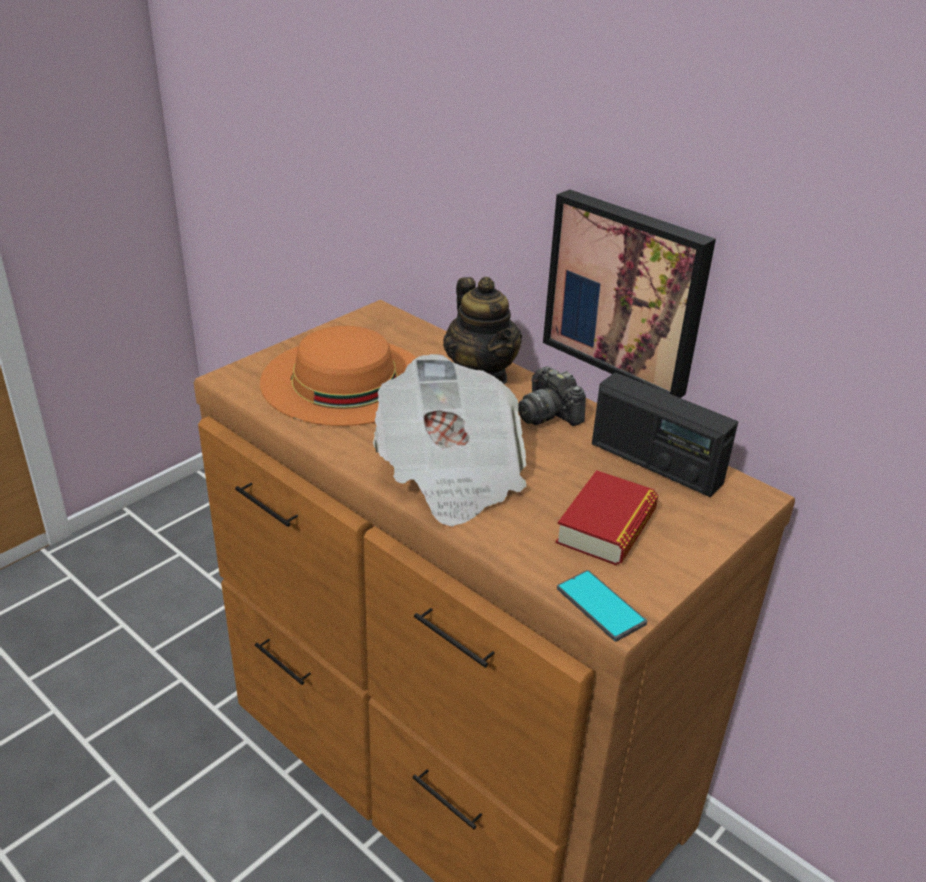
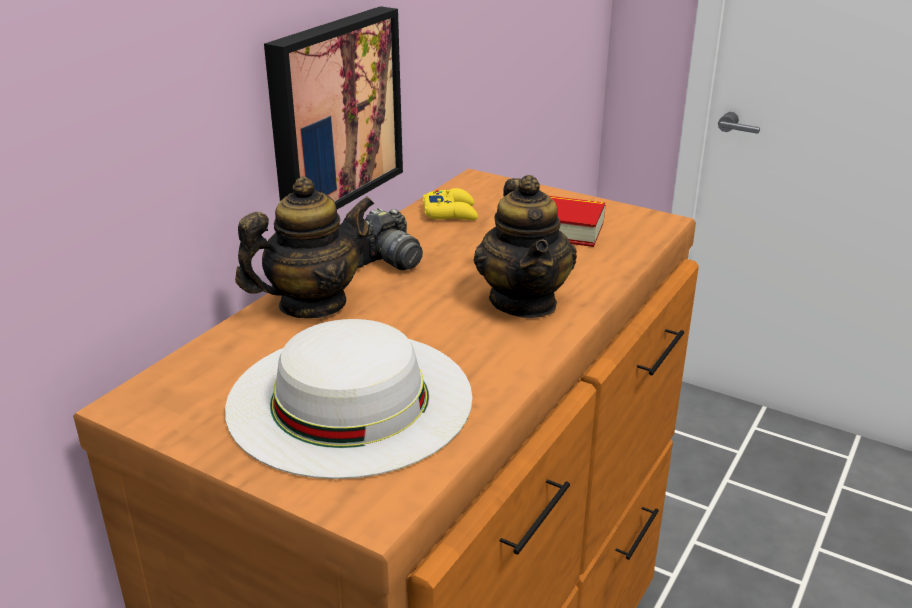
camera: 100 degrees left, 5 degrees down
(345, 380) = (349, 399): orange hat -> white hat
(450, 474) = (524, 302): newspaper -> teapot
(601, 606) = (655, 227): phone -> none
(655, 464) = (451, 213): radio -> yellow game controller

